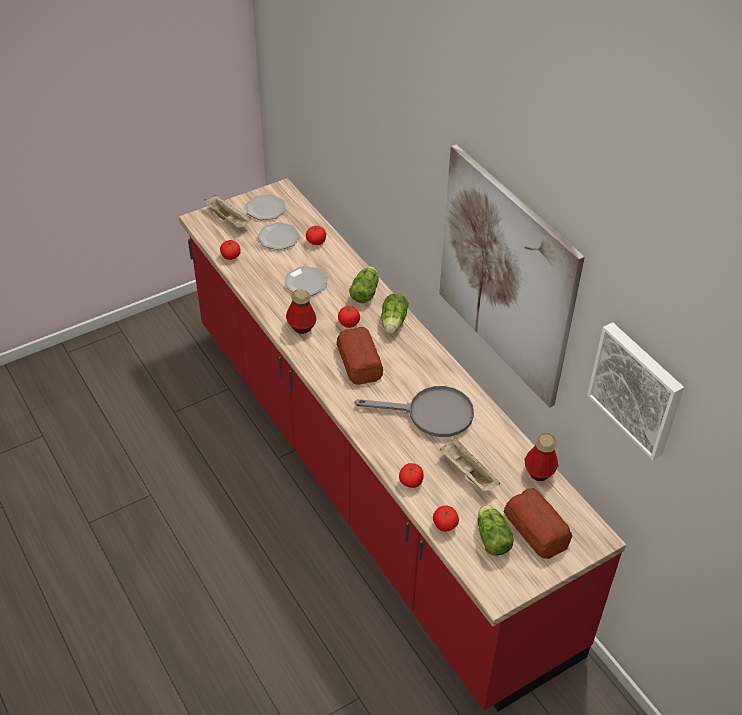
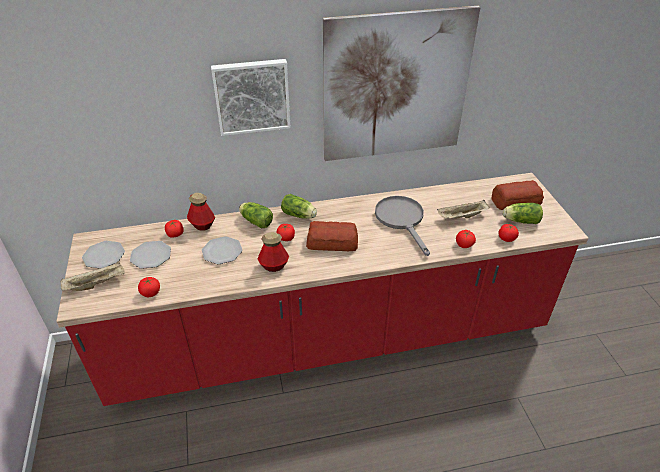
camera: 70 degrees left, 5 degrees down
(430, 414) = (402, 220): grey frying pan -> grey frying pan turned 45 degrees counterclockwise
(539, 471) = (468, 187): bottle -> bottle (202, 225)
(637, 389) = (530, 64): picture -> picture (252, 96)

